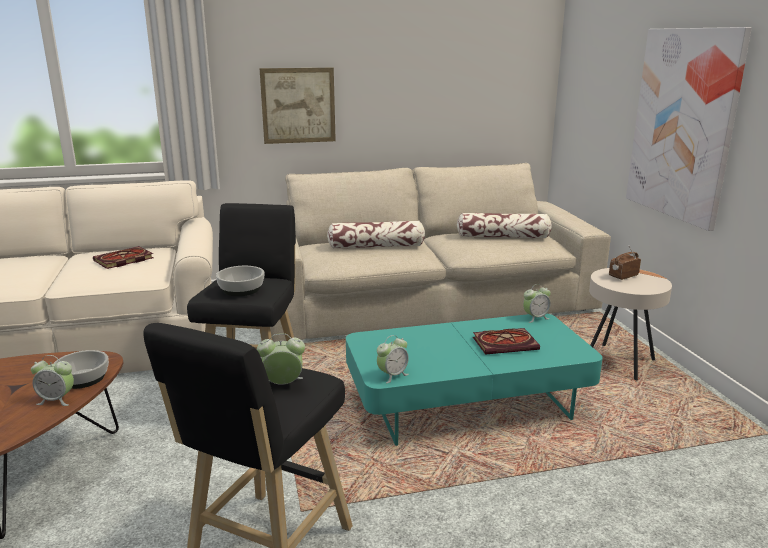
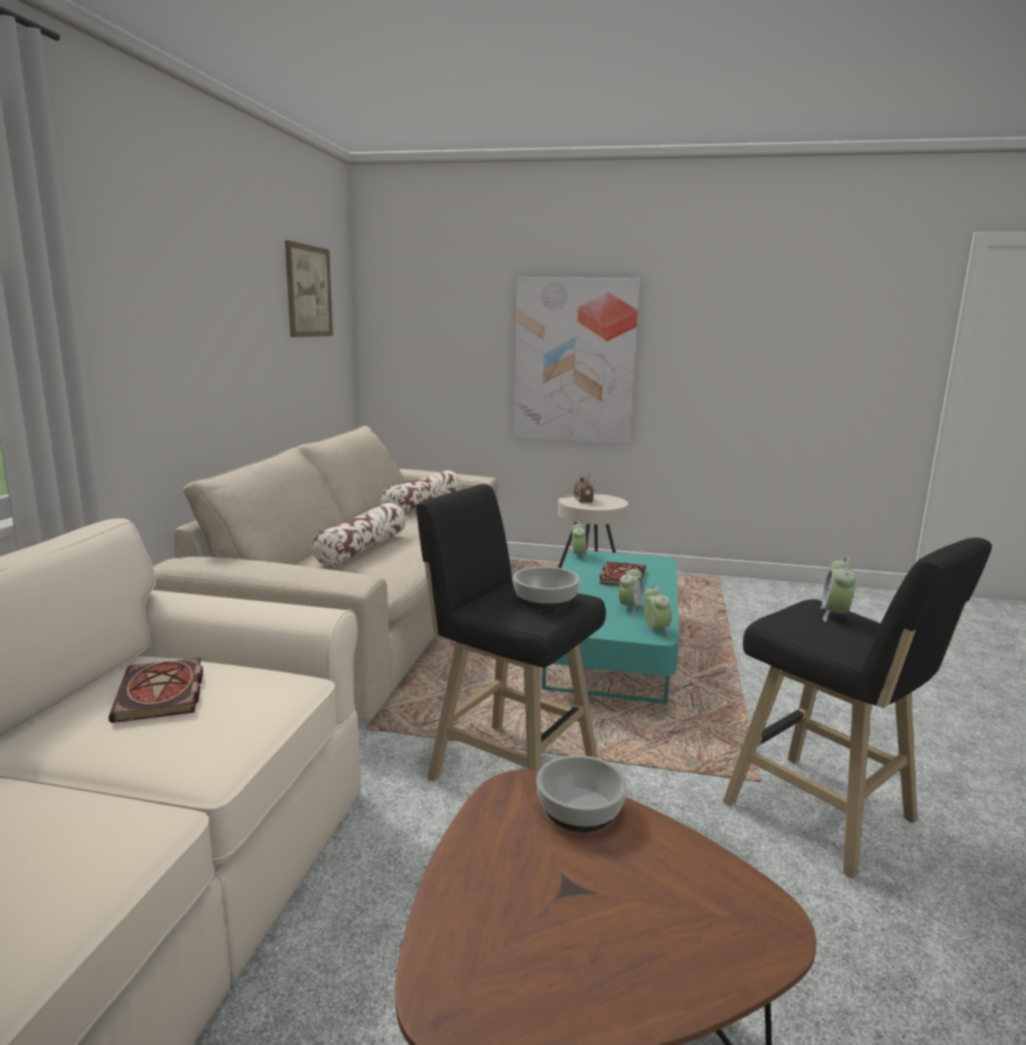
camera: 65 degrees left, 5 degrees down
(57, 400) = (645, 838): alarm clock -> alarm clock (630, 608)
(298, 105) = (165, 369): picture -> picture (309, 291)

